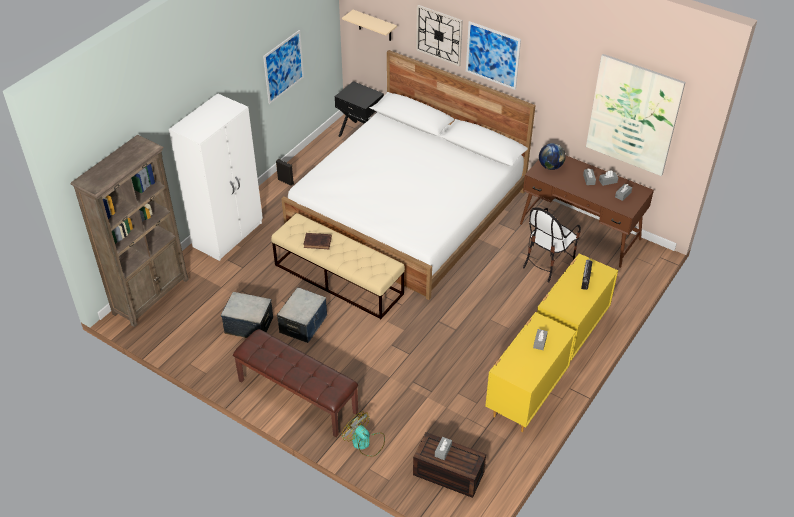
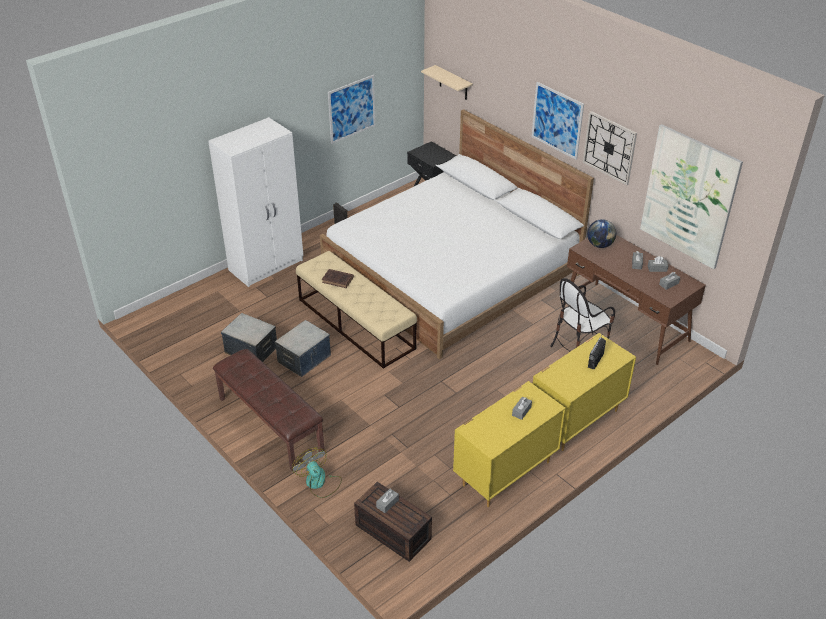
camera: 15 degrees right, 5 degrees down
(151, 296) = (171, 307): brown bookcase -> none
(439, 35) = (509, 96): wall clock -> wall clock (609, 147)

